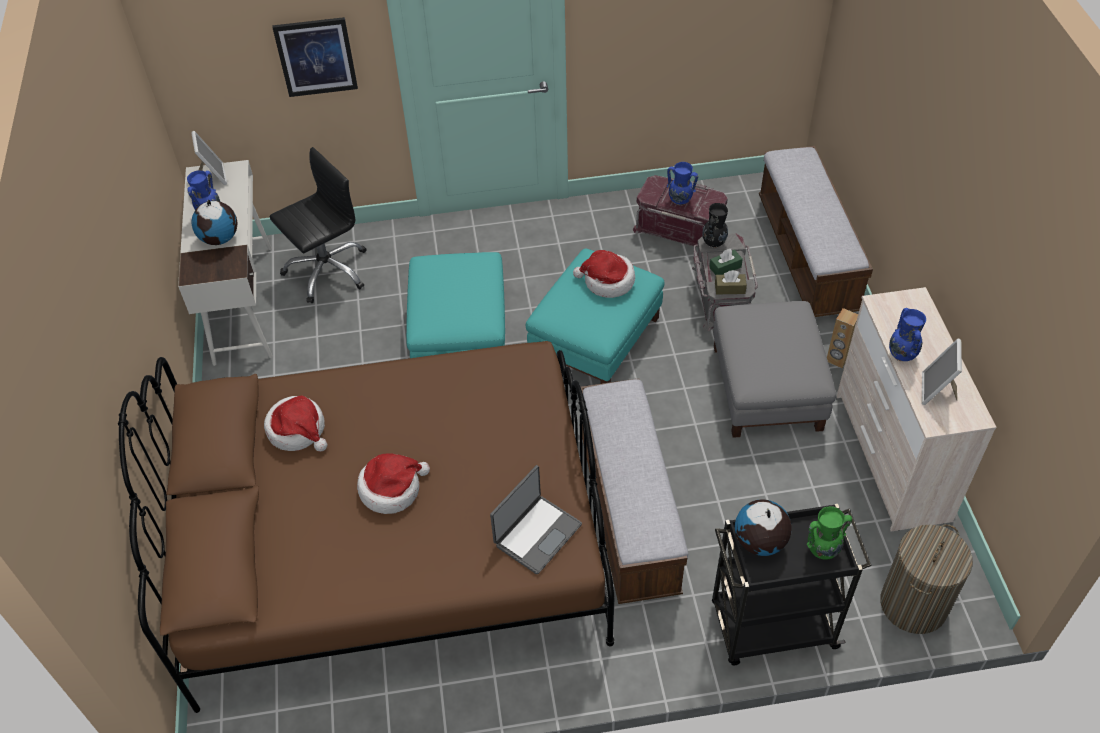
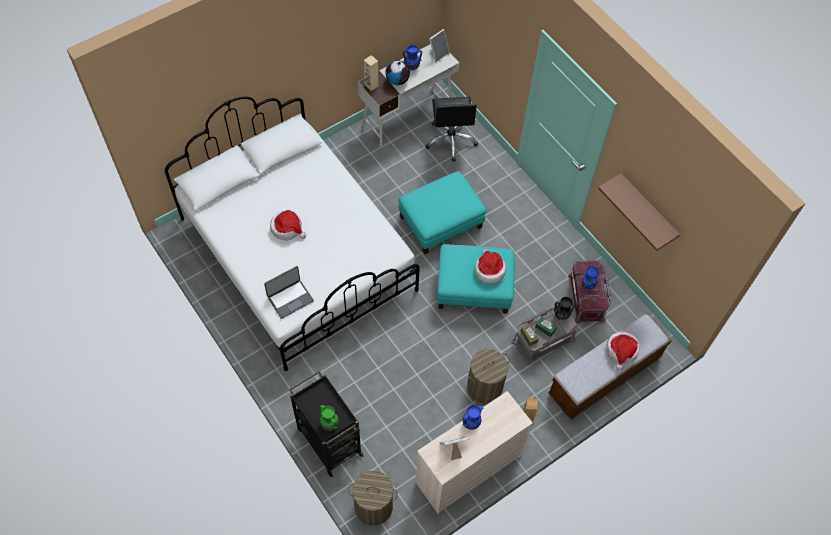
camera: 60 degrees right, 10 degrees up
(201, 272) = (371, 85): none -> beige speaker
(298, 430) = (302, 175): hat -> hat (621, 351)
(316, 57) = (503, 50): picture -> none
(327, 270) = (451, 140): black office chair -> black office chair turned 60 degrees clockwise
(395, 544) = (298, 254): brown bed -> white bed
(536, 534) = (290, 298): laptop -> laptop turned 45 degrees counterclockwise
(628, 510) = (367, 348): bench -> none
(676, 29) = (647, 210): none -> brown shelf
(759, 542) = (321, 394): globe -> none
(765, 387) = (484, 387): grey ottoman -> laundry basket

